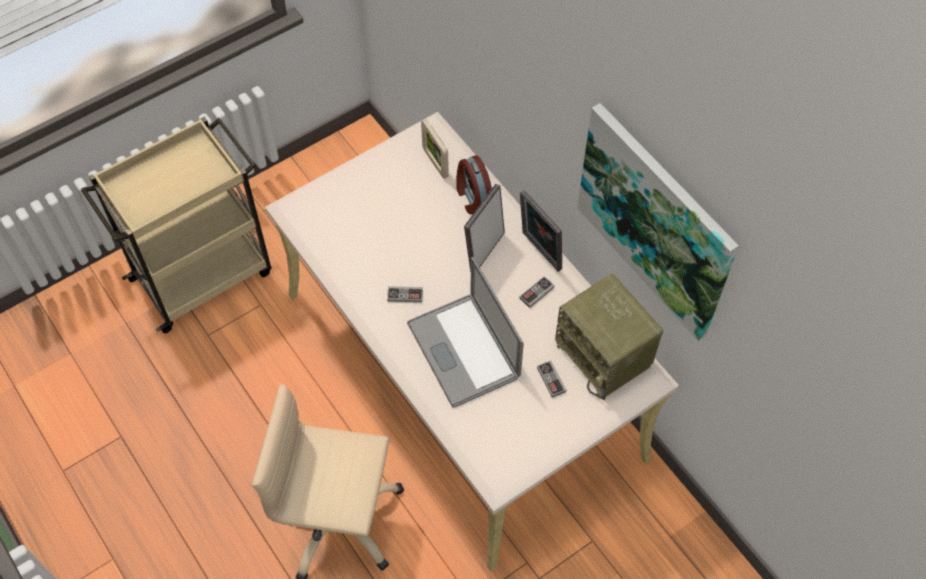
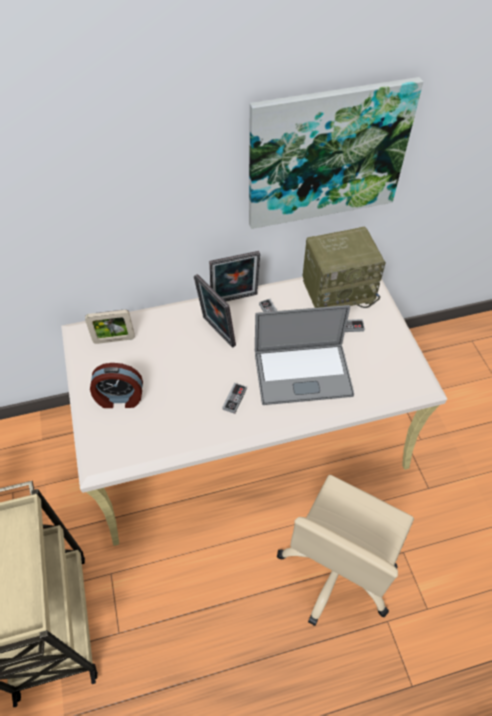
camera: 70 degrees left, 5 degrees down
(472, 197) = (162, 325): alarm clock -> alarm clock (120, 398)

